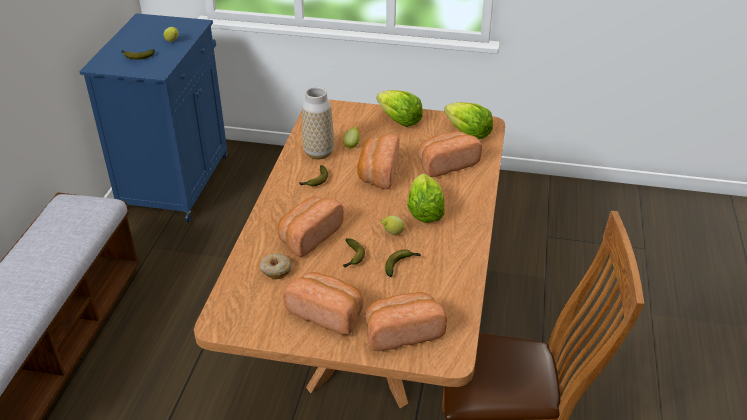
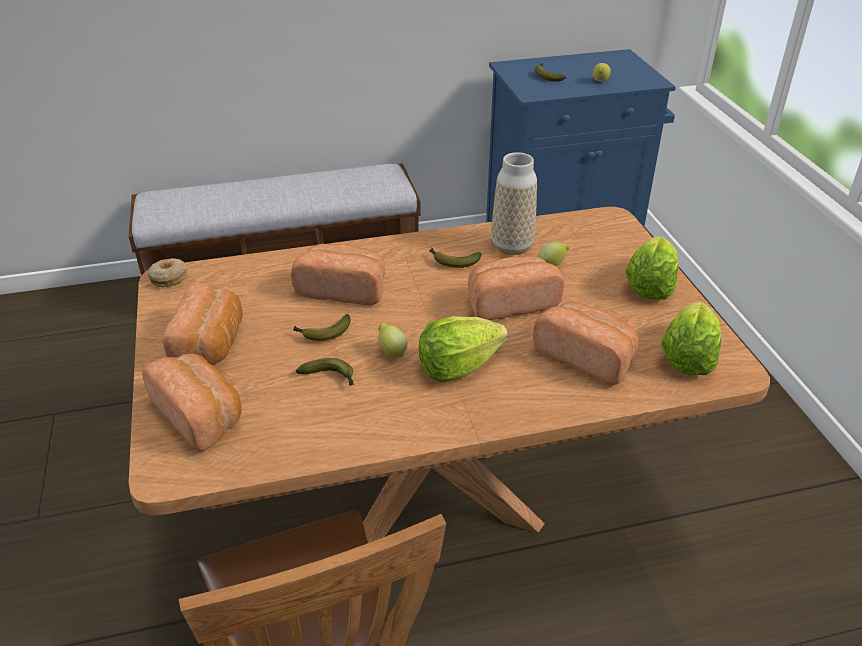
camera: 65 degrees right, 0 degrees up
(276, 270) = (269, 286): donut -> donut (169, 277)

